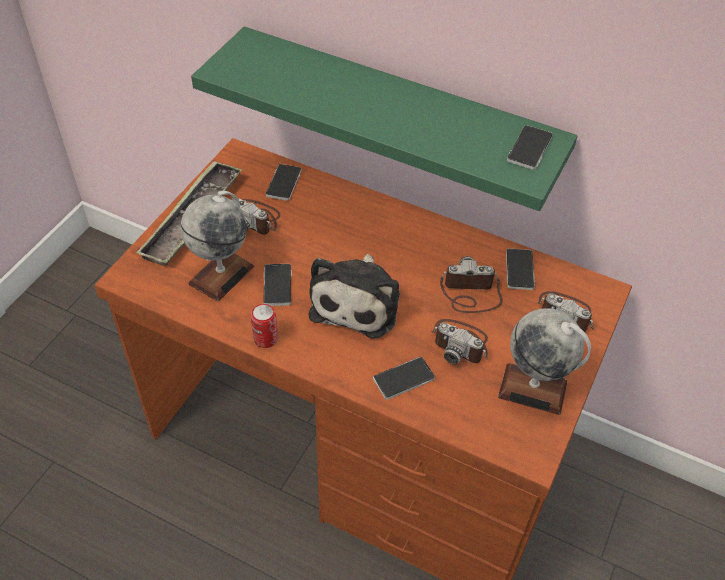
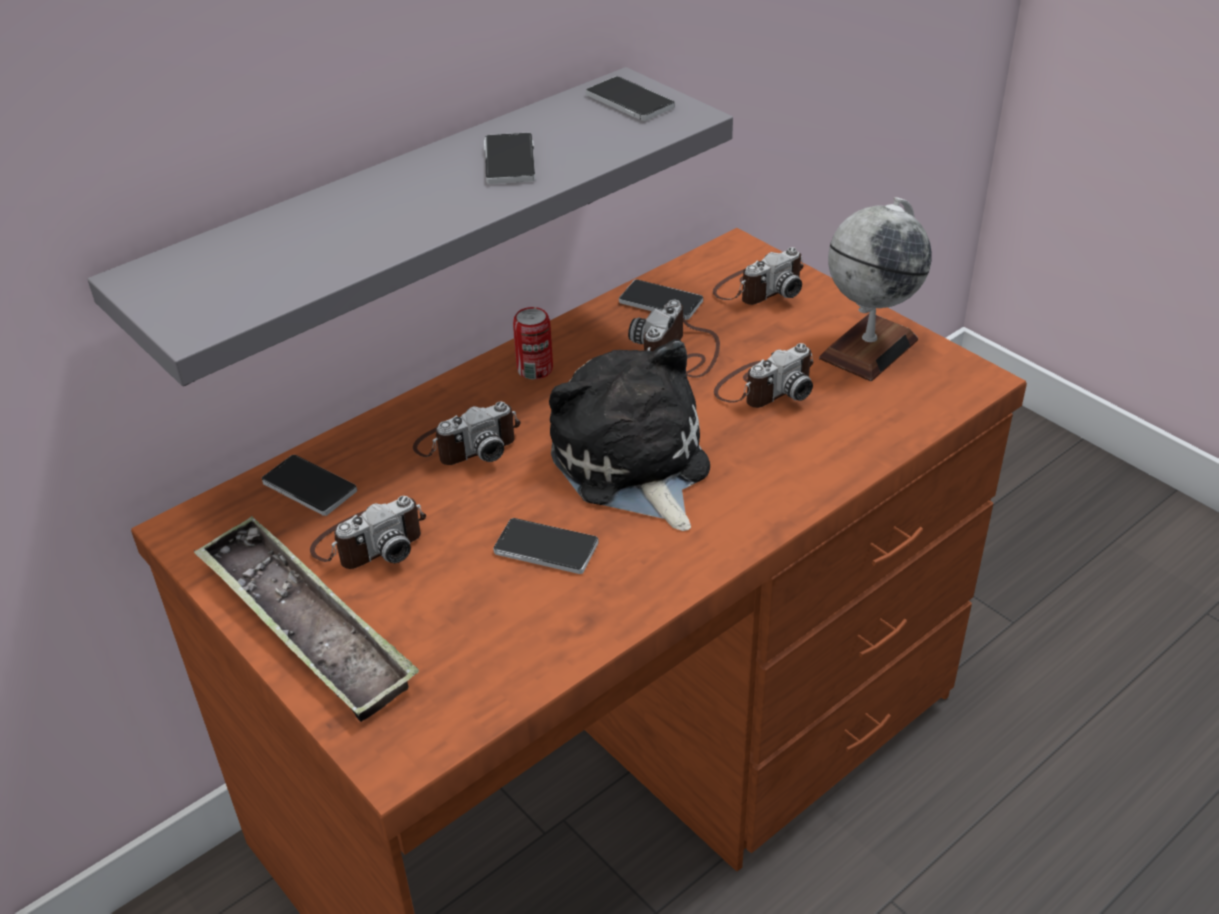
camera: 65 degrees left, 10 degrees down
(221, 274) = (476, 614): globe -> none
(265, 339) = (655, 588): can -> can (535, 369)
(343, 228) = (468, 443): none -> camera
(358, 301) = (632, 466): plush toy -> plush toy turned 150 degrees counterclockwise
(398, 111) = (396, 223): green shelf -> grey shelf
(403, 379) = (804, 457): phone -> phone (509, 161)

